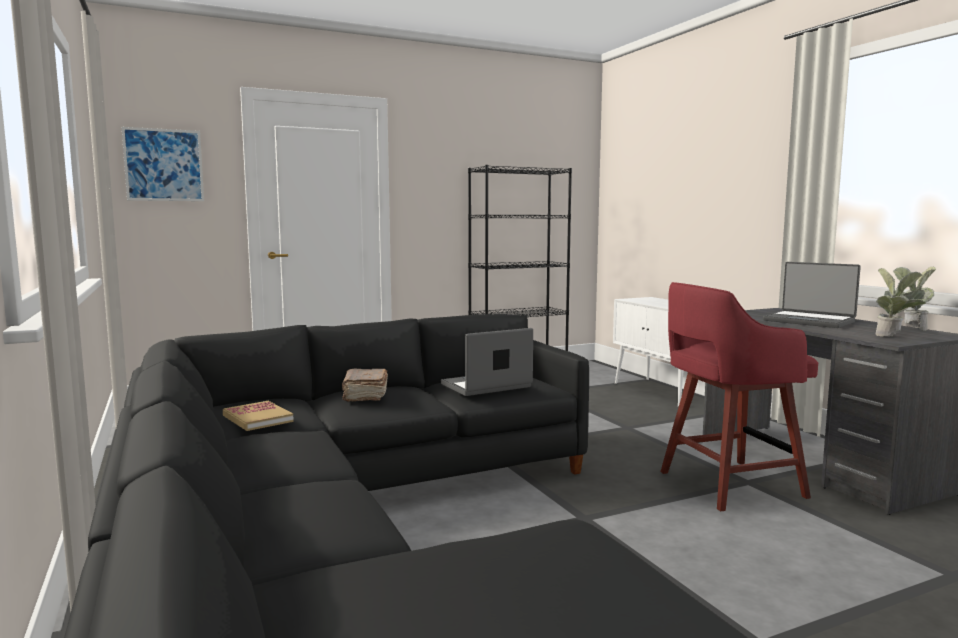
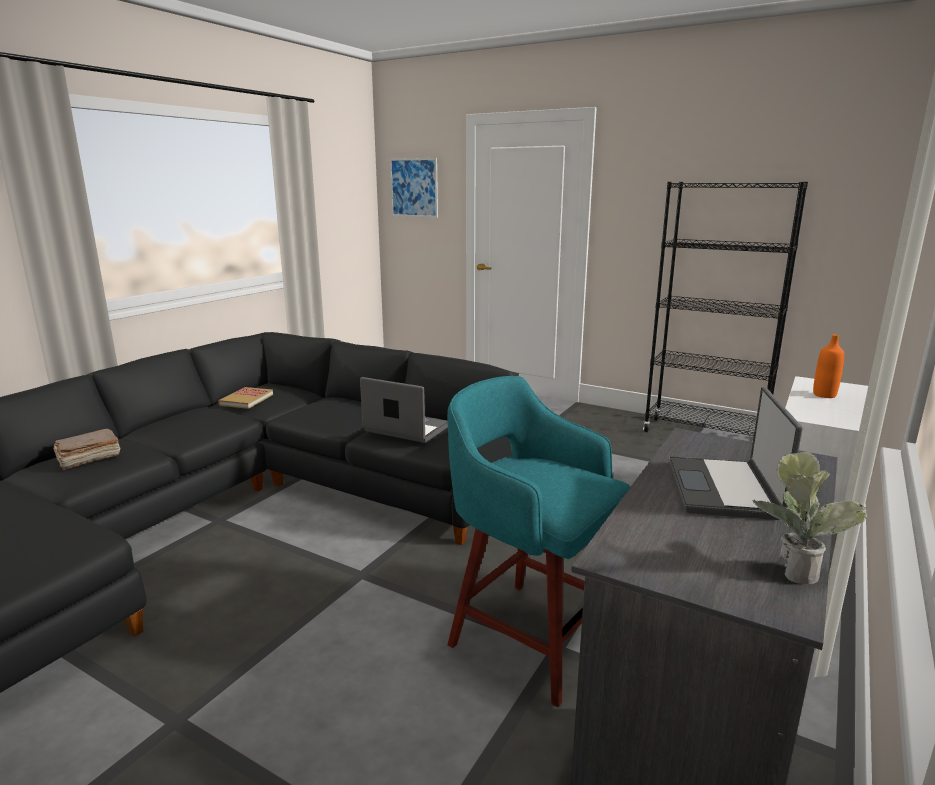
camera: 55 degrees right, 10 degrees up
(365, 395) = (327, 405): brown book -> brown book (88, 458)
(655, 302) = (824, 395): none -> orange bottle
(727, 485) = (530, 635): red stool -> turquoise stool
(894, 336) = (673, 557): potted plant -> none

